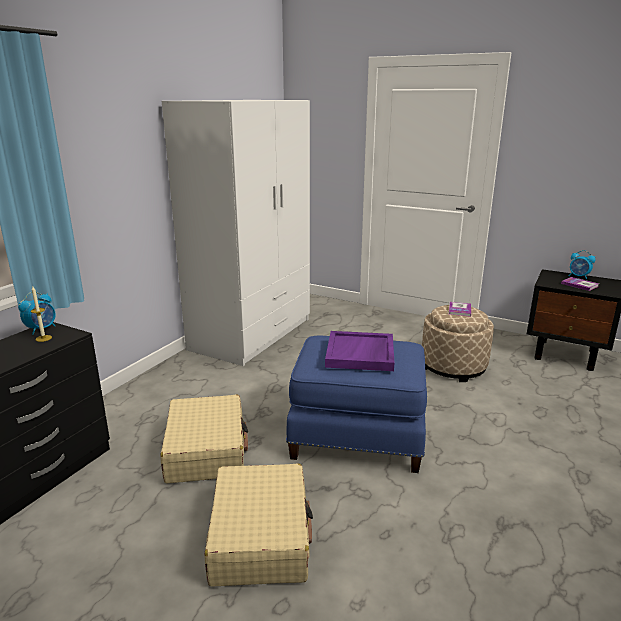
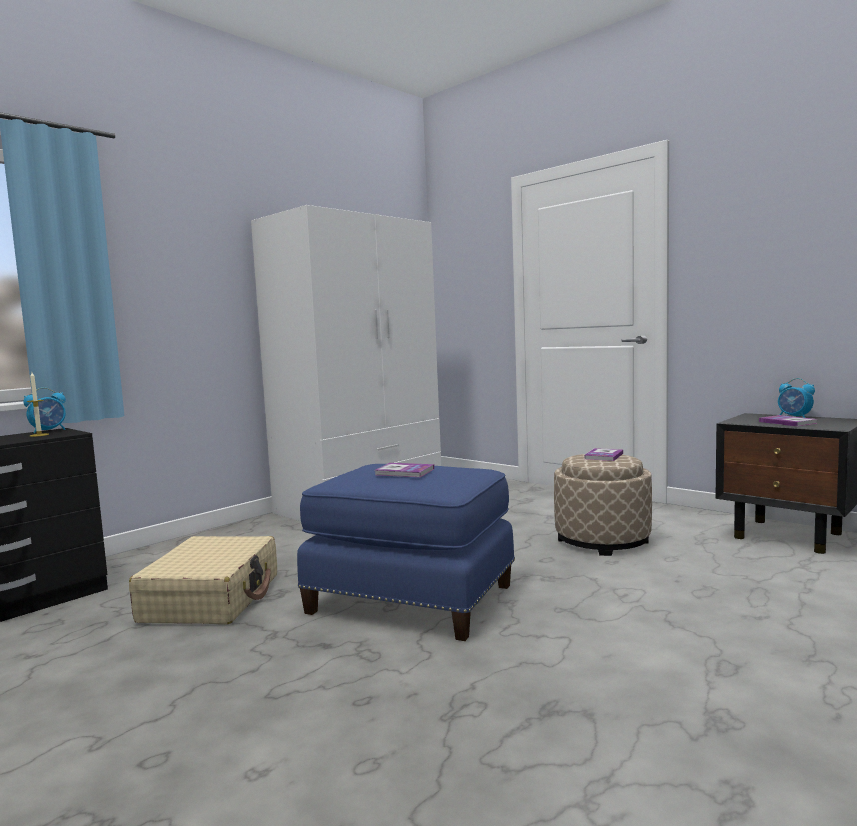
camera: 15 degrees right, 15 degrees down
(260, 536) = (197, 684): beige suitcase -> none
(360, 354) = (404, 472): purple tray -> book

